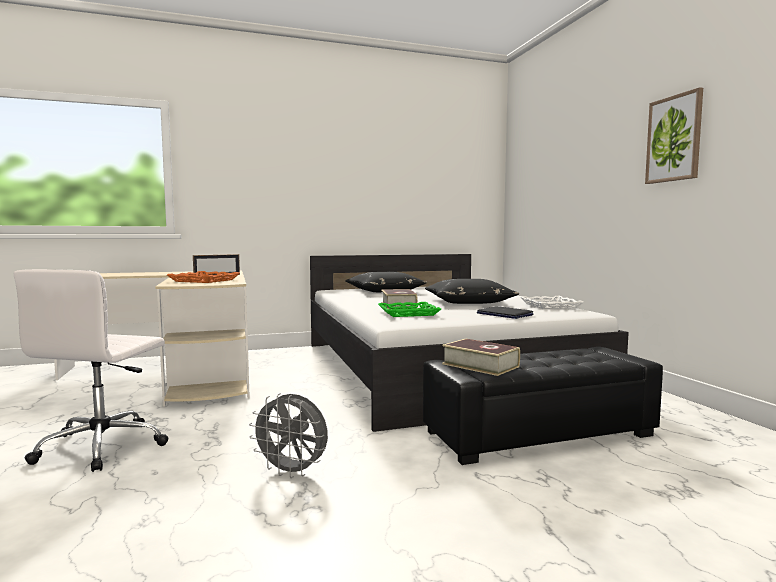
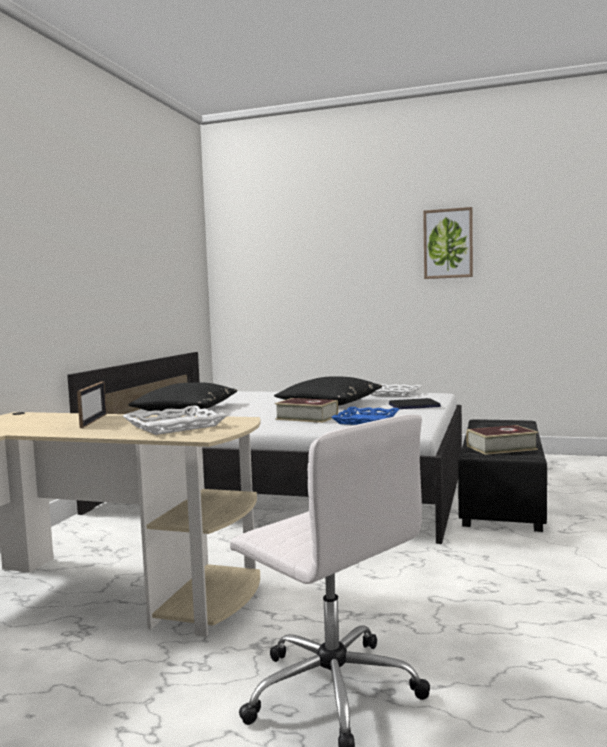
camera: 55 degrees left, 0 degrees up
(204, 280) = (175, 426): orange tray -> white tray
(292, 472) = (511, 590): grey fan -> none
(408, 313) = (365, 420): green tray -> blue tray

